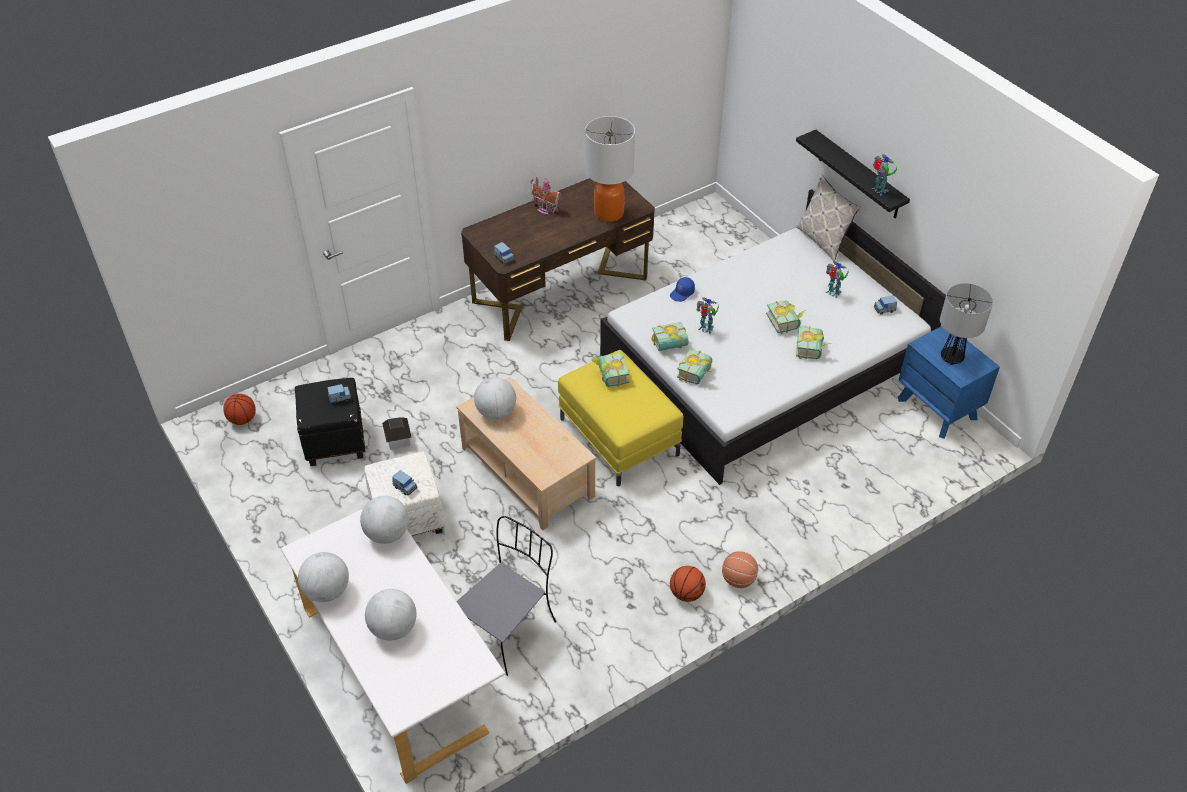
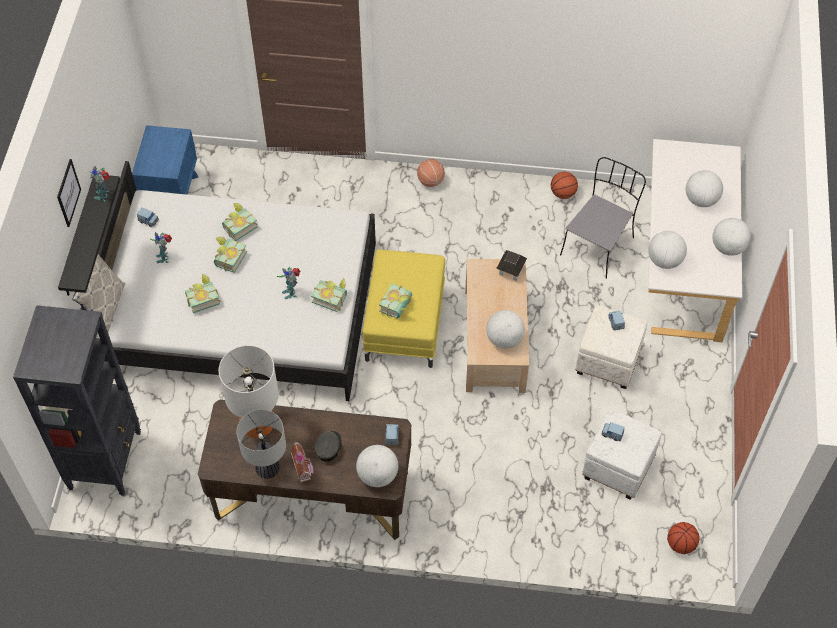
camera: 140 degrees left, 10 degrees up
(334, 440) = (618, 469): black ottoman -> white ottoman
(398, 440) = (567, 434): toy house -> toy house (511, 271)
(490, 233) = (377, 475): none -> globe
(507, 628) = (598, 245): grey chair -> grey chair turned 135 degrees clockwise
(543, 228) = (328, 448): none -> grey cap
(682, 293) = (270, 336): blue cap -> none
(686, 593) = (470, 194): basketball -> basketball (563, 193)
(697, 374) = (338, 262): book -> book (202, 298)
(723, 229) = (105, 459): none -> black bookcase
(875, 128) = (68, 193): none -> picture
(952, 357) = (165, 150): table lamp -> table lamp (267, 469)

